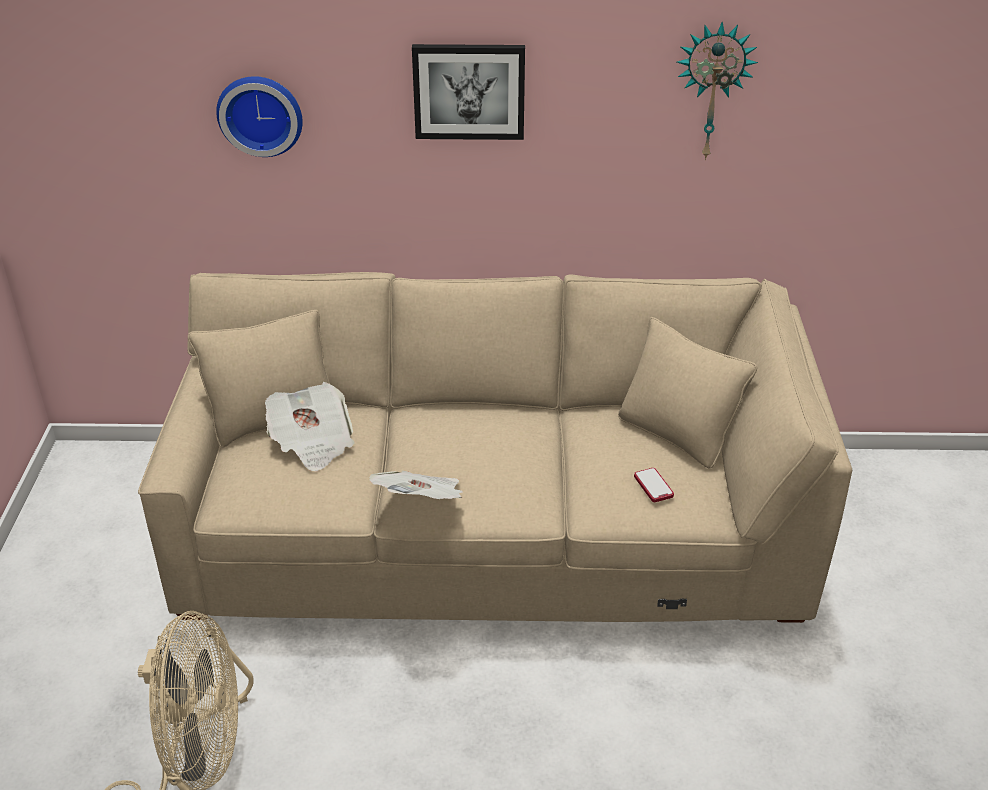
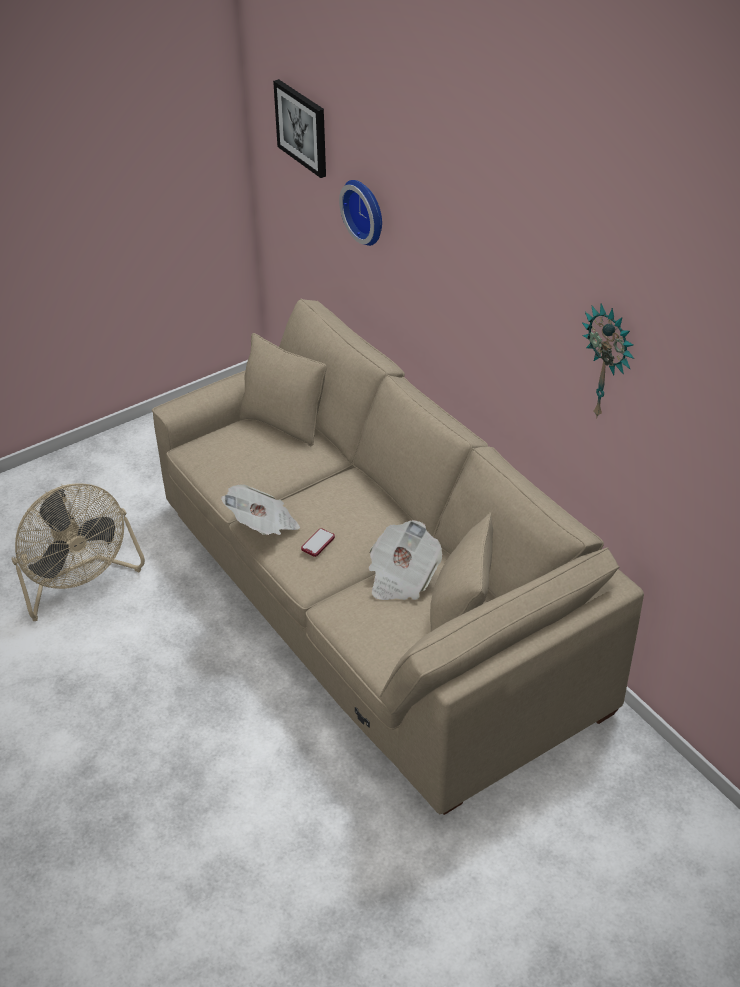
camera: 55 degrees right, 5 degrees up
(312, 442) = (274, 449): newspaper -> newspaper (401, 577)
(469, 91) = (467, 265): picture -> picture (302, 127)
(653, 486) = (381, 623): phone -> phone (318, 543)

